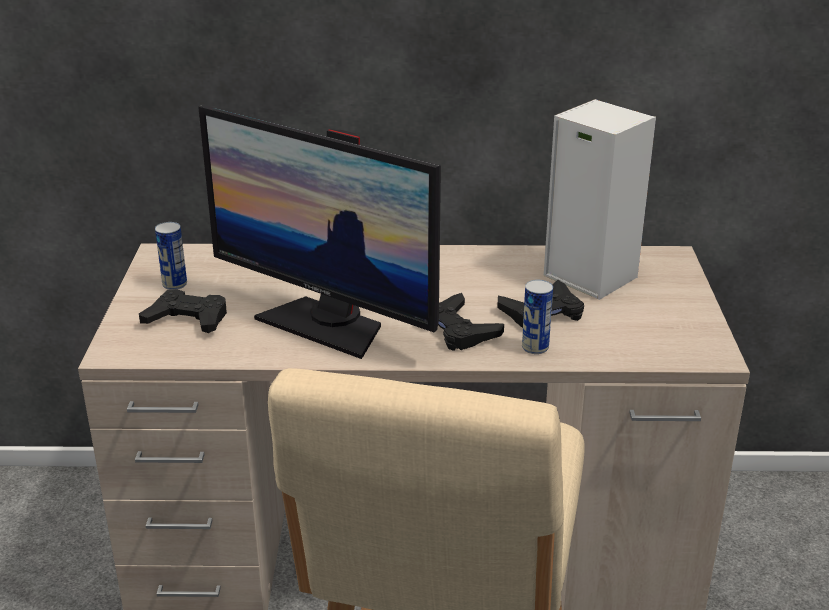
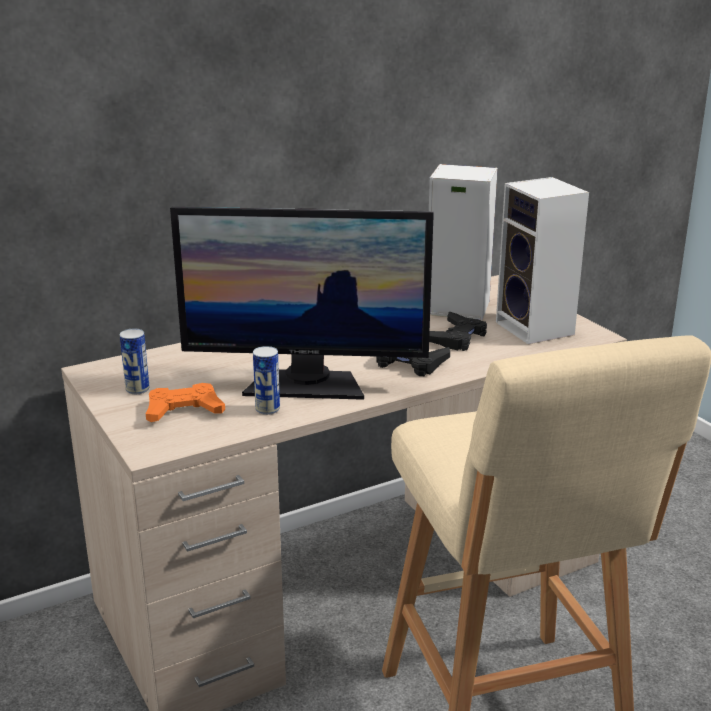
camera: 30 degrees left, 5 degrees down
(187, 319) = (184, 410): black game controller -> orange game controller
(535, 347) = (477, 359): can -> can (267, 409)
(651, 329) = (537, 329): none -> speaker

